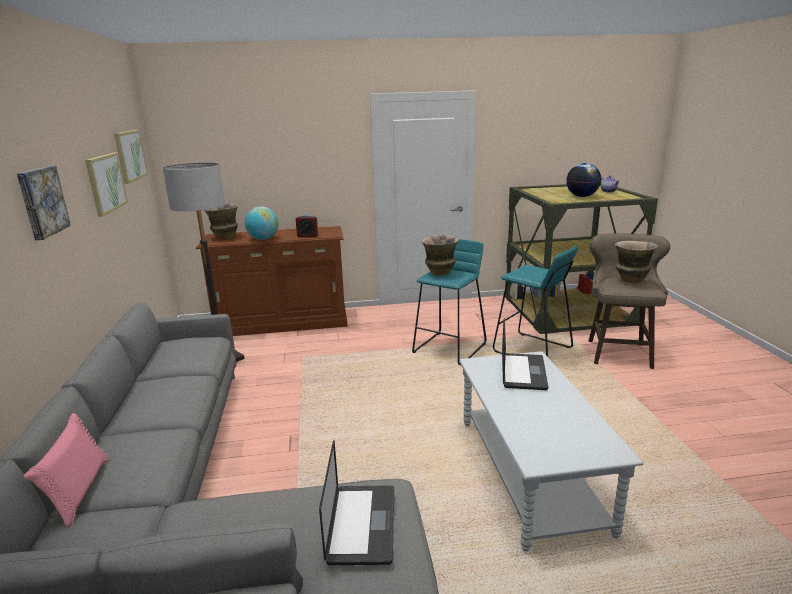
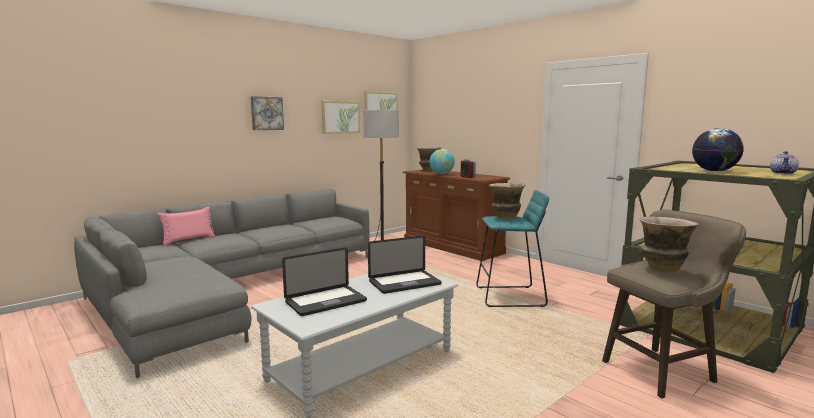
camera: 55 degrees right, 10 degrees down
(362, 525) = (185, 283): laptop -> laptop (326, 302)
(532, 350) = (572, 327): turquoise stool -> none

